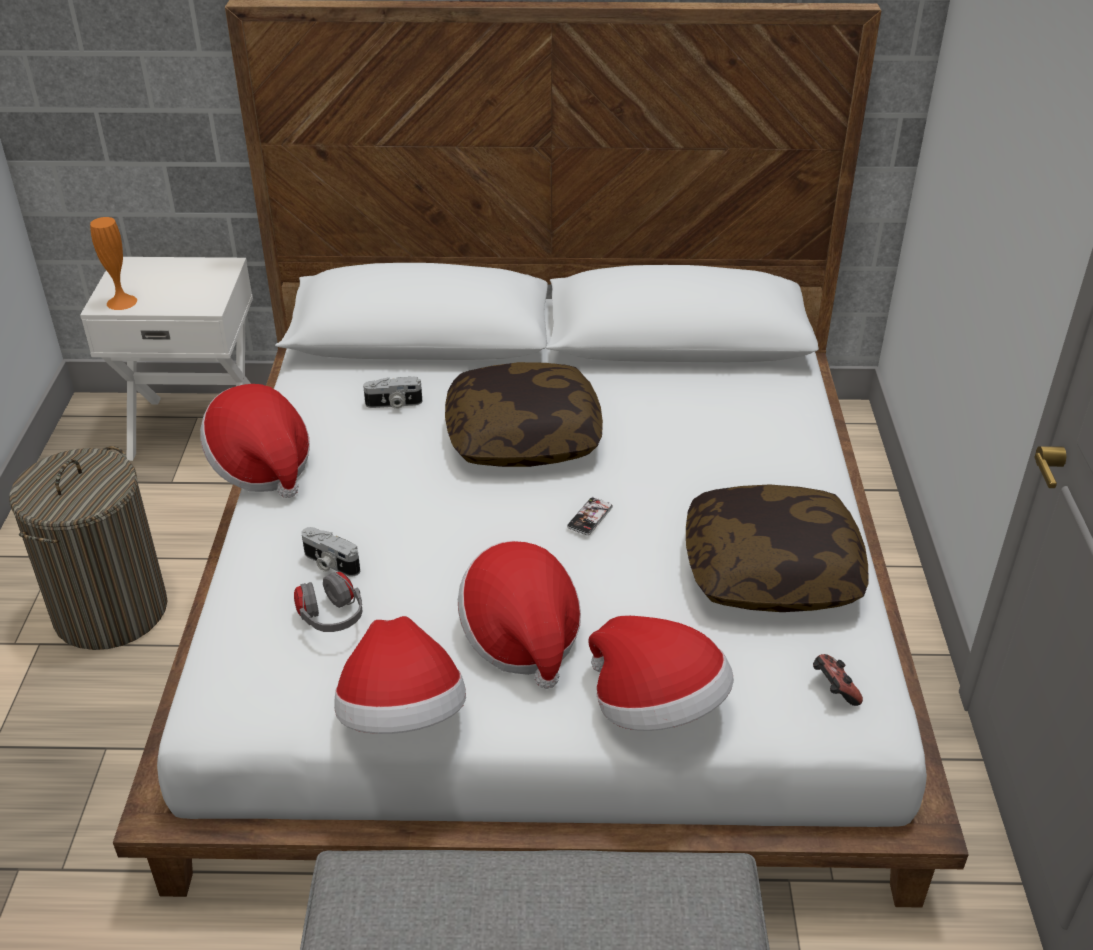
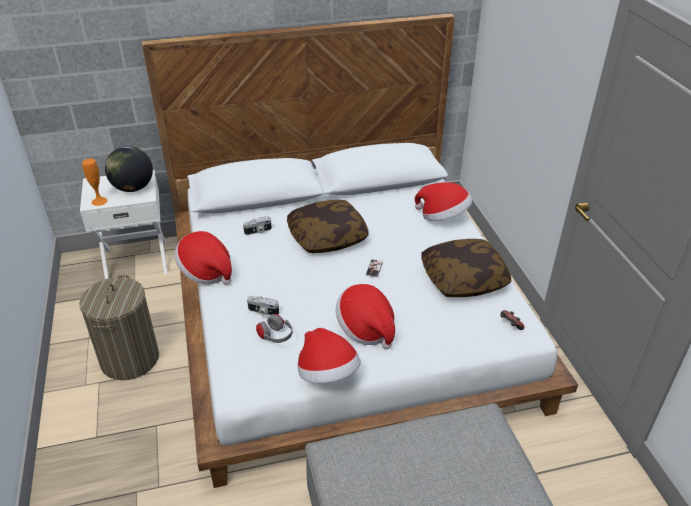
camera: 15 degrees left, 0 degrees up
(192, 286) = (133, 188): none -> globe
(657, 707) = (438, 347): hat -> hat (443, 217)

